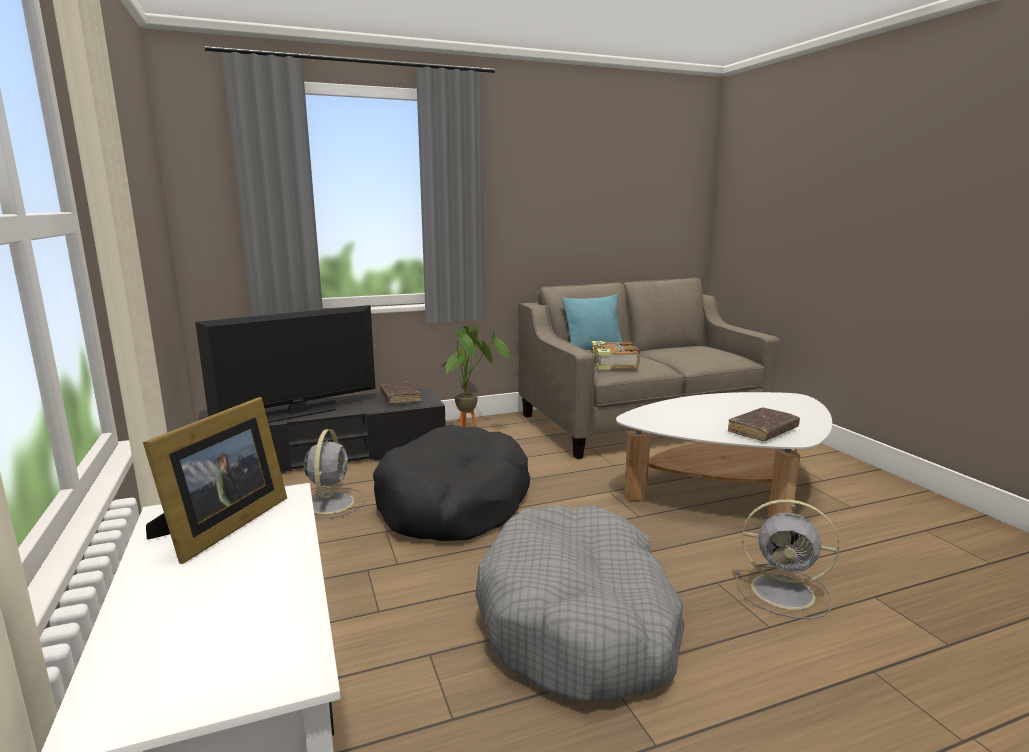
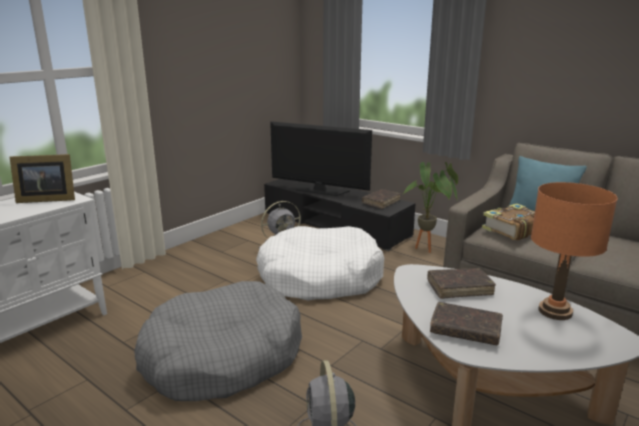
camera: 60 degrees right, 5 degrees up
(454, 503) = (320, 277): black dog bed -> white dog bed
(685, 414) = (459, 288): none -> brown book
(746, 400) = (555, 311): none -> orange table lamp

